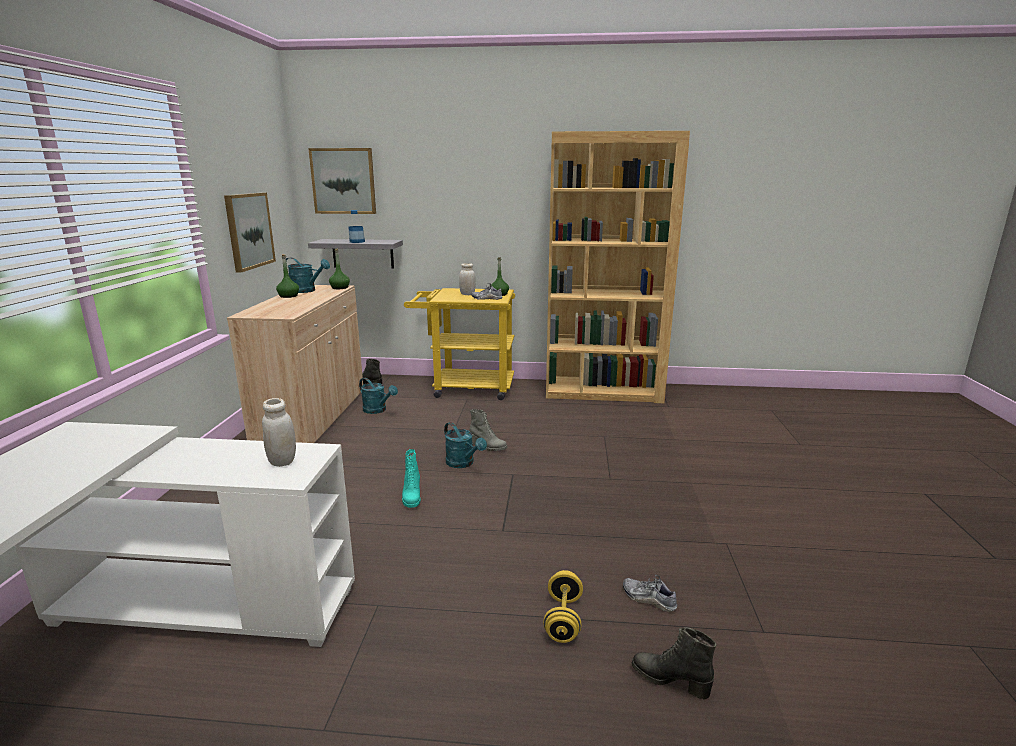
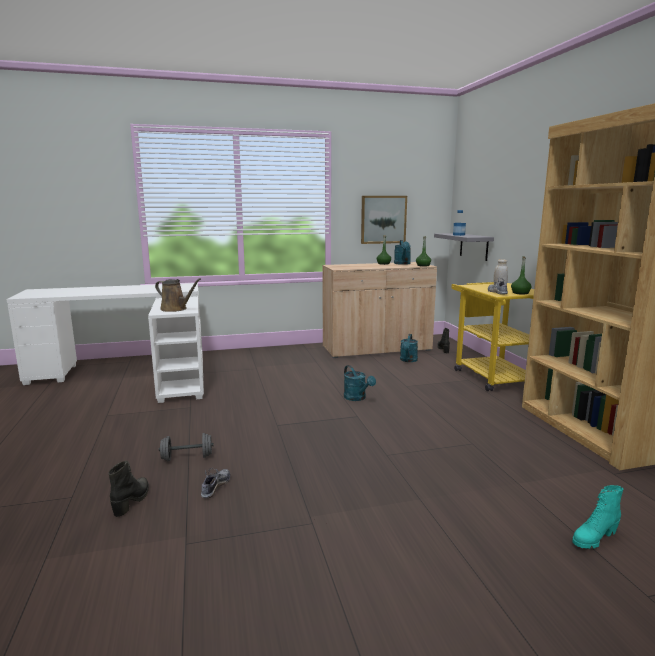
camera: 70 degrees right, 5 degrees down
(282, 461) = (175, 309): white jar -> brown watering can
(343, 181) = (472, 188): picture -> none
(411, 497) = (299, 393): turquoise boot -> turquoise boot (593, 538)
(463, 463) = (357, 398): turquoise watering can -> turquoise watering can turned 60 degrees counterclockwise
(487, 446) = (392, 401): grey boot -> none
(563, 619) = (187, 458): yellow dumbbell -> grey dumbbell

